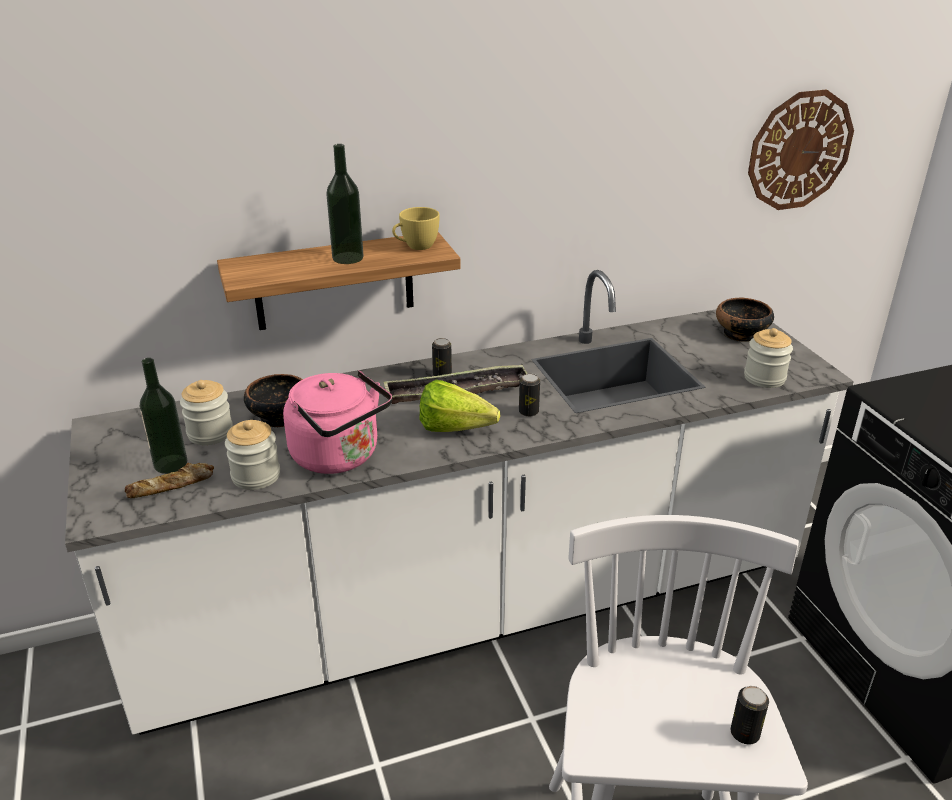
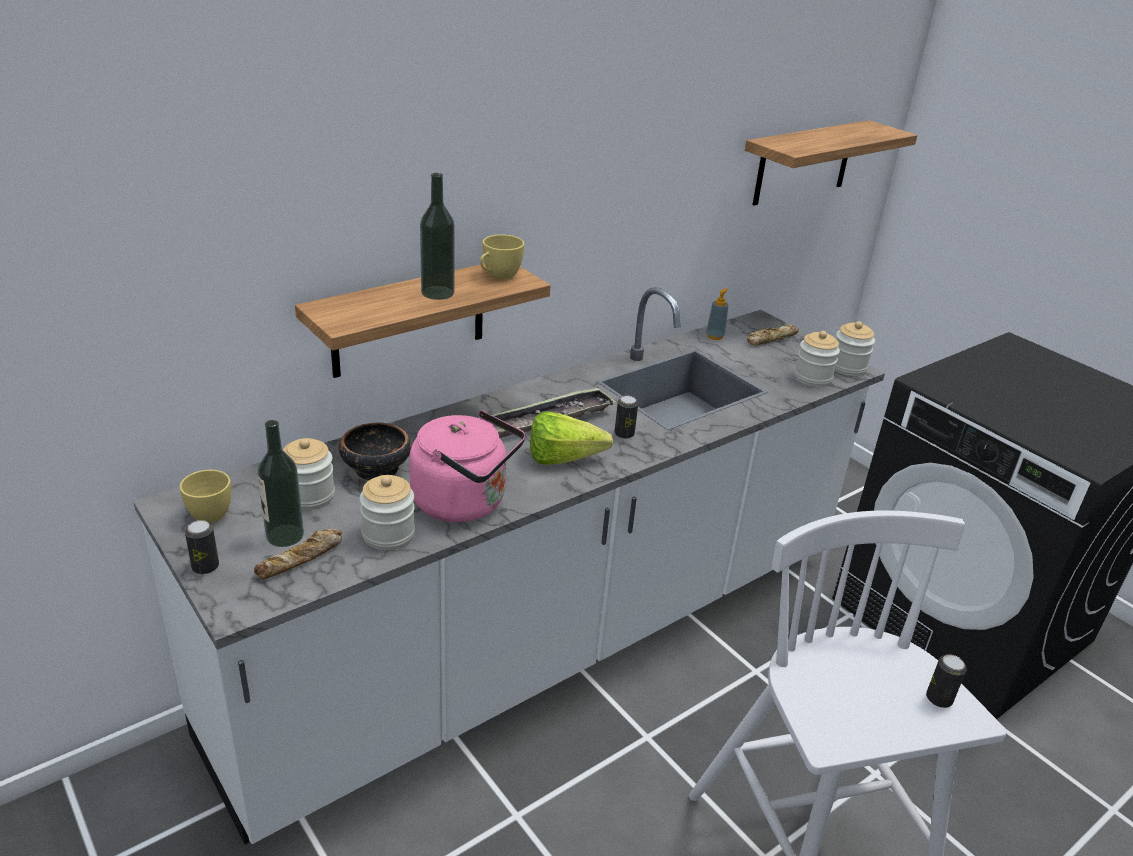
camera: 20 degrees left, 0 degrees up
(122, 436) = (208, 512): none -> yellow cup
(442, 374) = (519, 406): can -> can (205, 567)
(680, 326) = (715, 336): none -> soap dispenser
(741, 334) = (771, 339): bowl -> bread
(799, 150) = (804, 162): wall clock -> shelf
(812, 371) = (847, 368): none -> jar

